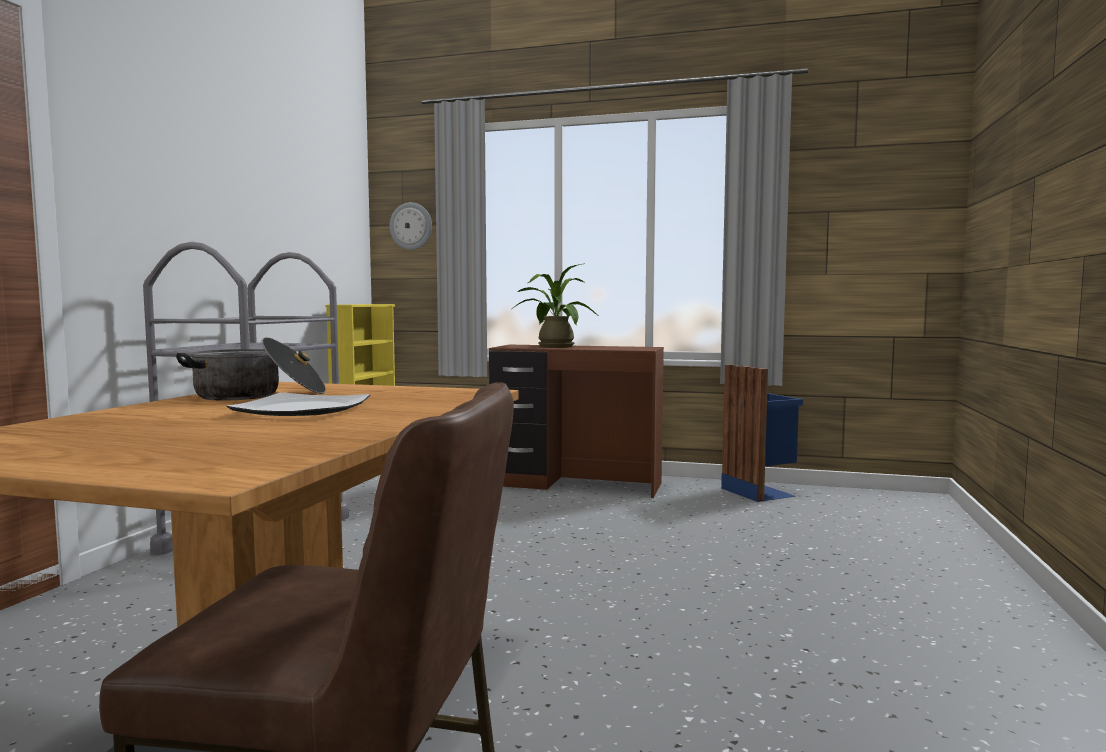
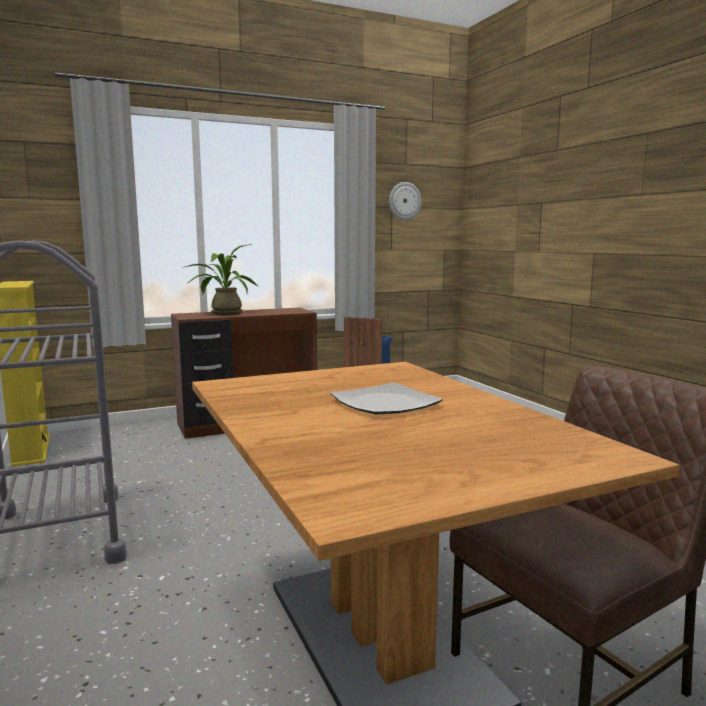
camera: 40 degrees left, 5 degrees up
(258, 395) = (275, 397): cooking pot -> none
(411, 226) = (41, 200): wall clock -> wall clock (404, 201)

